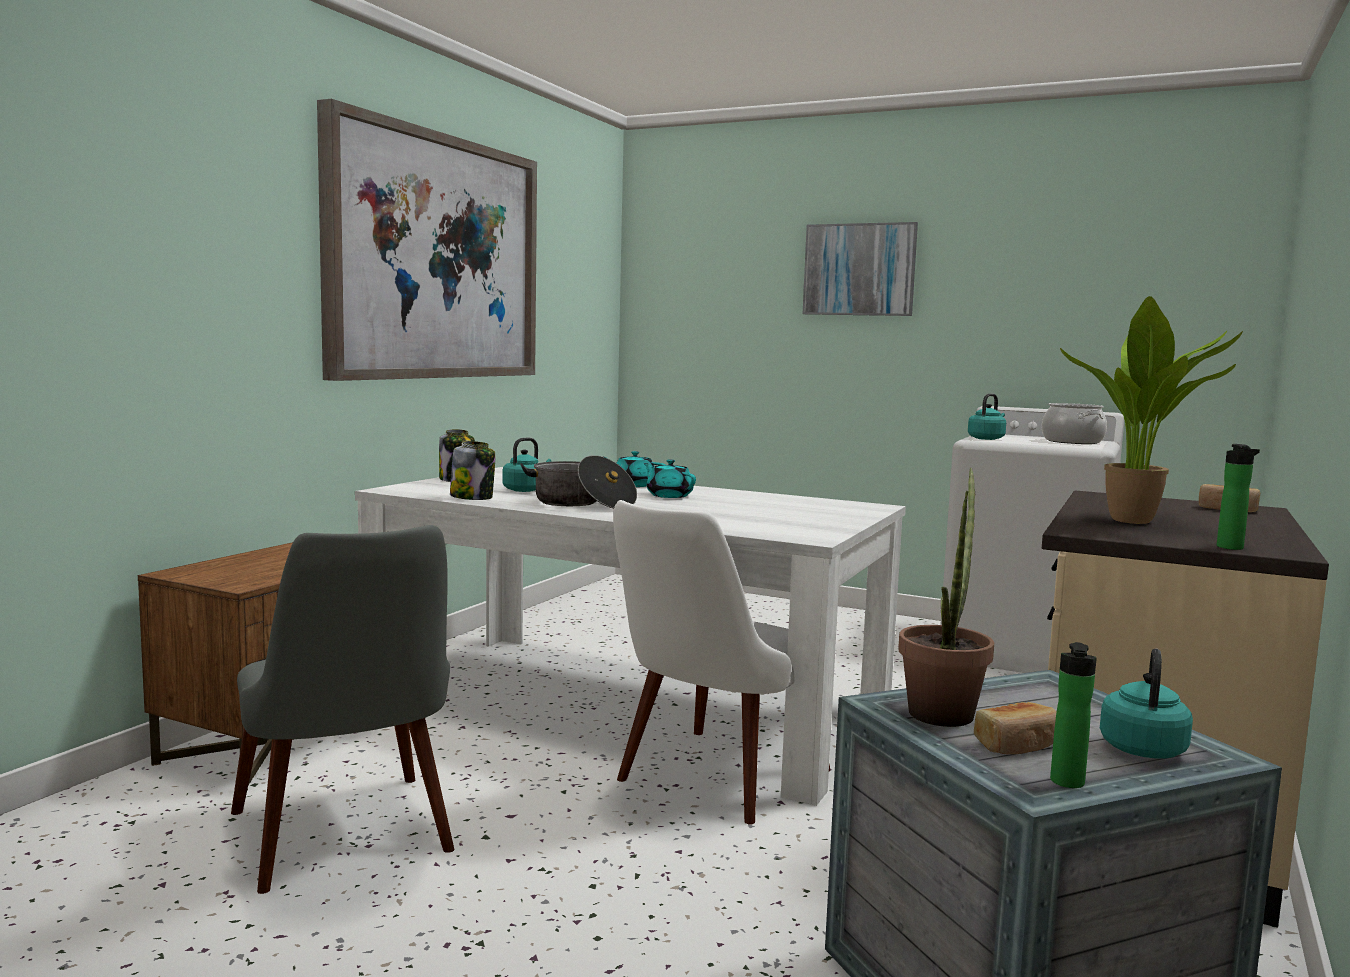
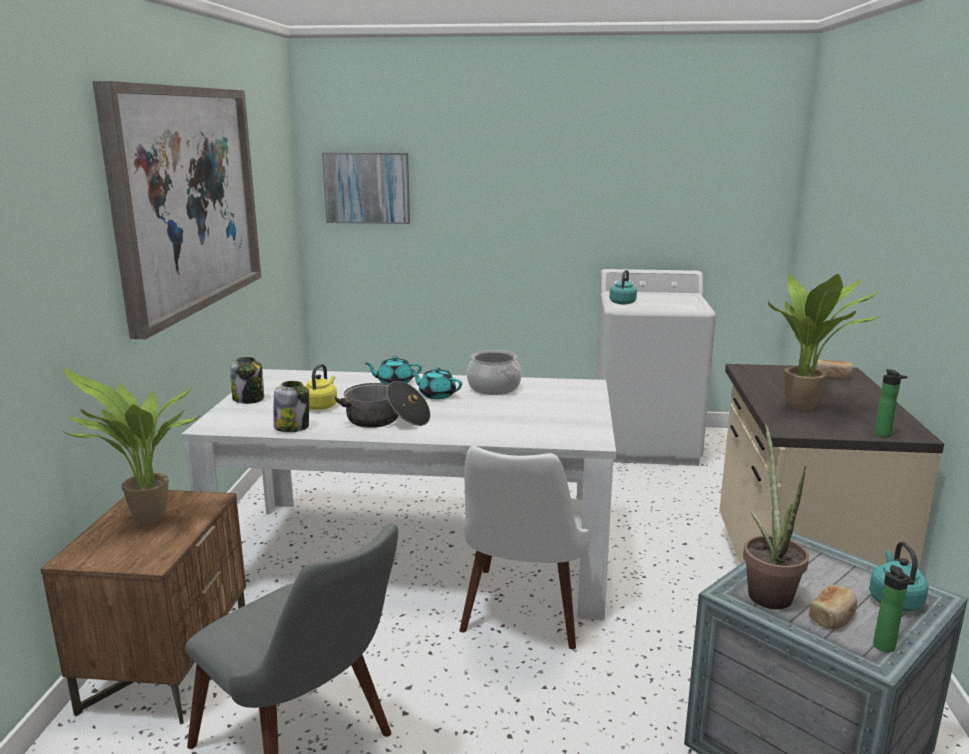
camera: 20 degrees left, 10 degrees up
(273, 561) = (146, 521): none -> potted plant
(525, 490) = (321, 406): turquoise kettle -> yellow kettle
(859, 269) = (505, 165): picture -> picture (367, 188)
(1072, 441) = (677, 299): cooking pot -> cooking pot (493, 388)

